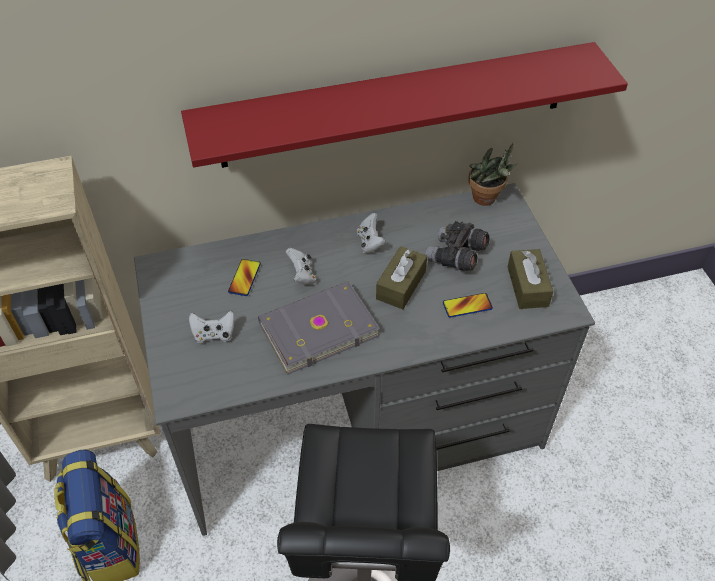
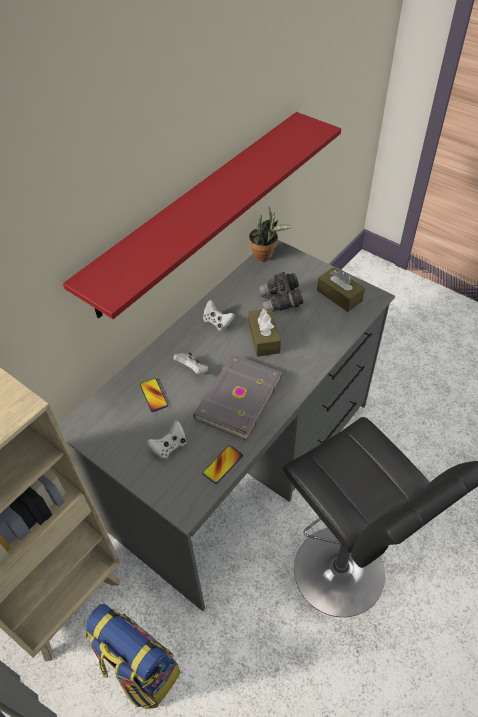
camera: 35 degrees left, 0 degrees up
(467, 306) = (316, 328): phone -> phone (222, 464)

